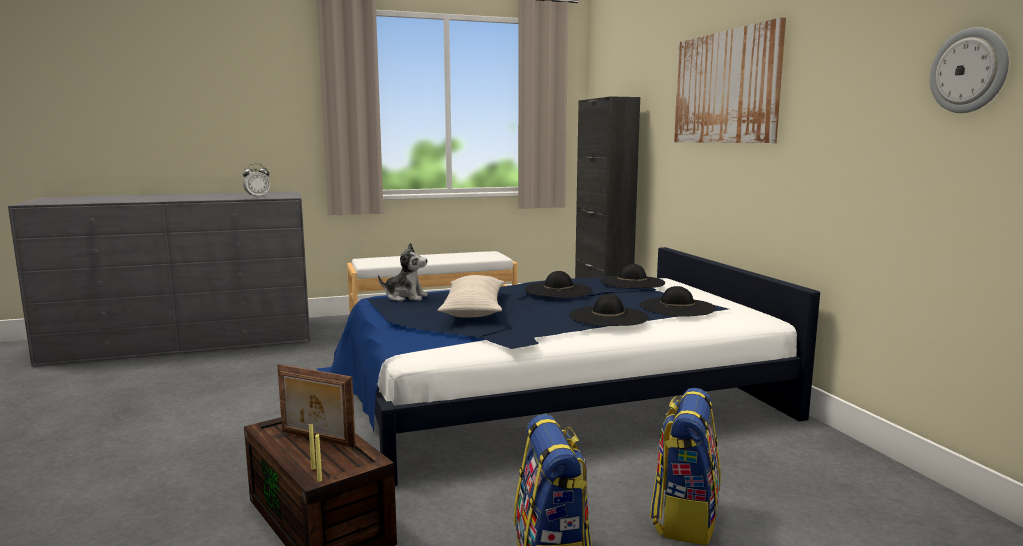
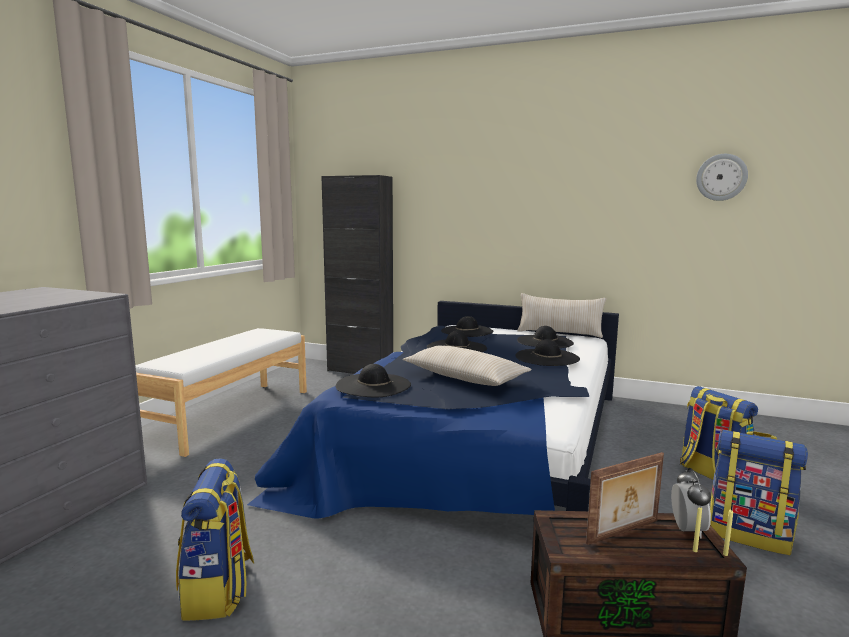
camera: 50 degrees left, 0 degrees up
(221, 397) = (219, 590): none -> backpack
(257, 197) = (59, 300): alarm clock -> alarm clock (687, 530)
(405, 297) = (373, 385): plush toy -> black hat
(725, 87) = (503, 175): picture -> none
(747, 307) = (559, 333): none -> beige pillow

